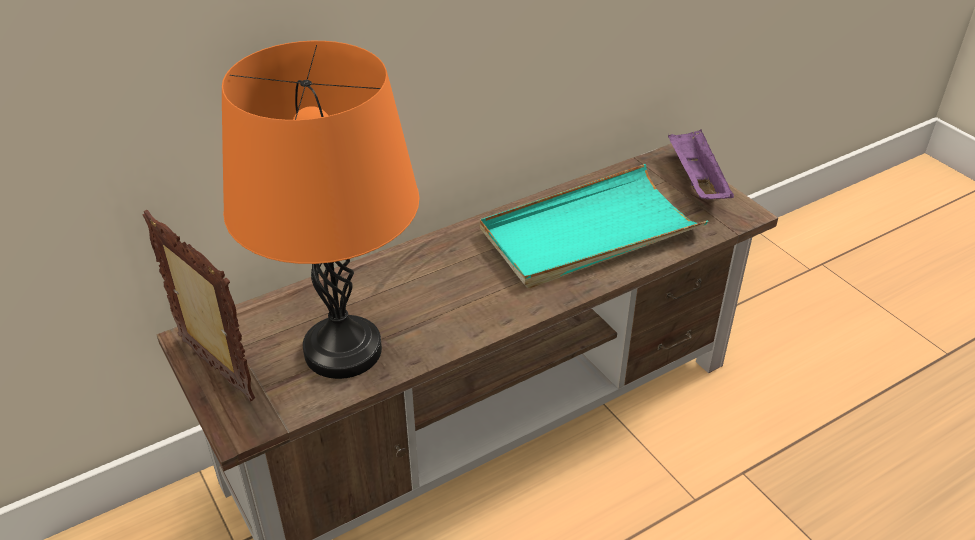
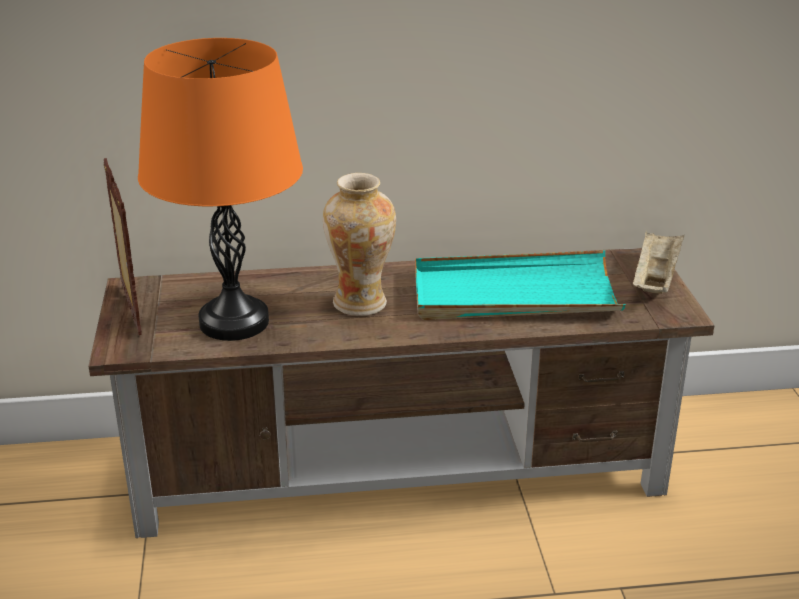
camera: 25 degrees right, 10 degrees down
(455, 286) = (360, 303): none -> vase
(695, 181) = (655, 279): purple tray -> beige tray

